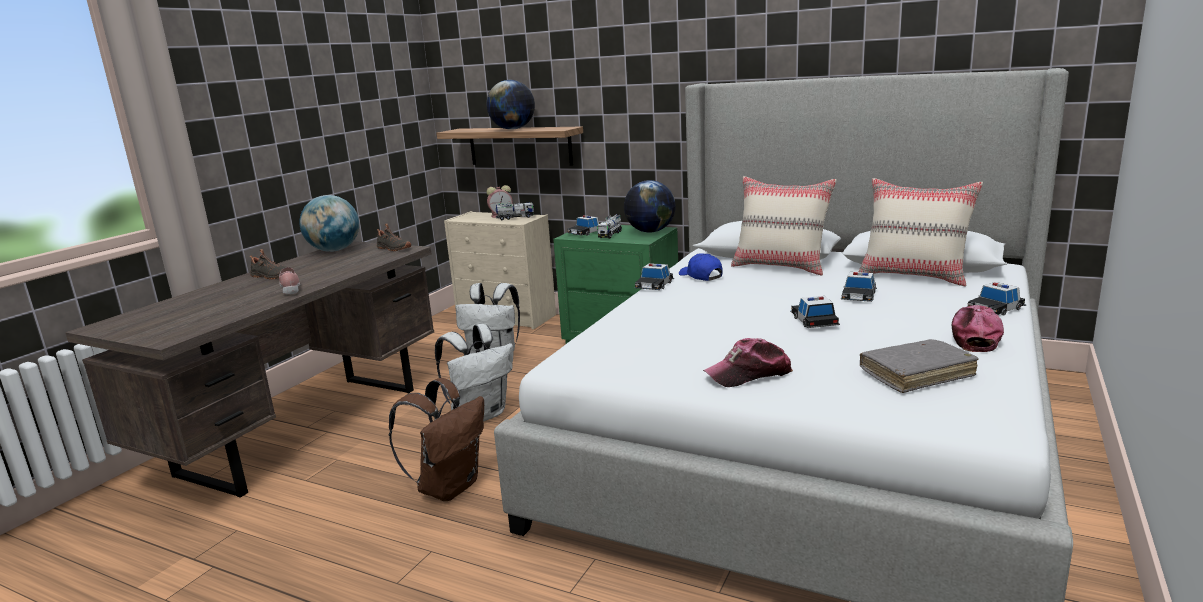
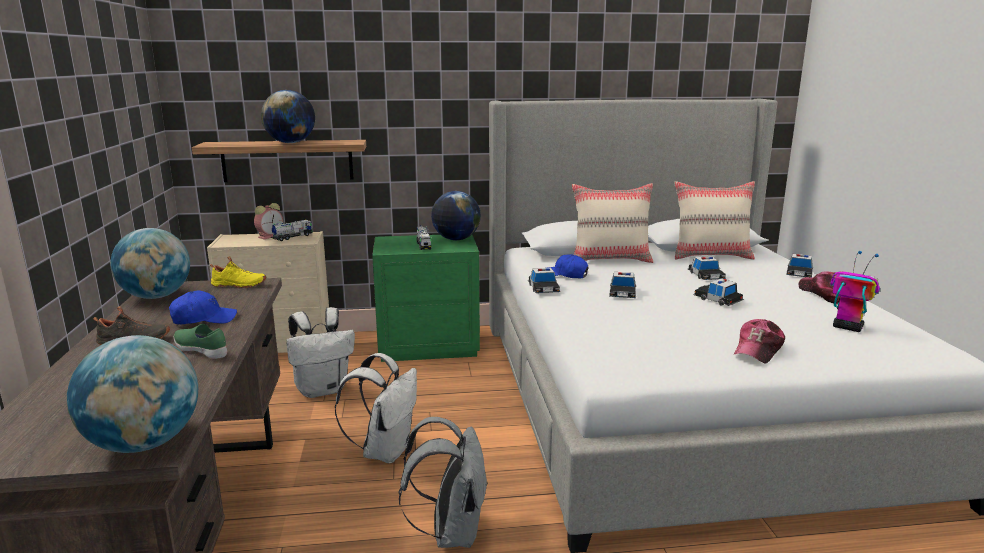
camera: 35 degrees left, 0 degrees up
(169, 335) = (144, 443): none -> globe
(291, 289) = (202, 351): pink shoe -> green shoe
(330, 269) = (203, 319): none -> blue cap
(393, 249) = (238, 285): black shoe -> yellow shoe
(449, 487) = (451, 532): brown backpack -> grey backpack
(586, 232) = (395, 246): toy car -> toy car (622, 292)
(916, 374) = (847, 327): grey book -> toy robot

